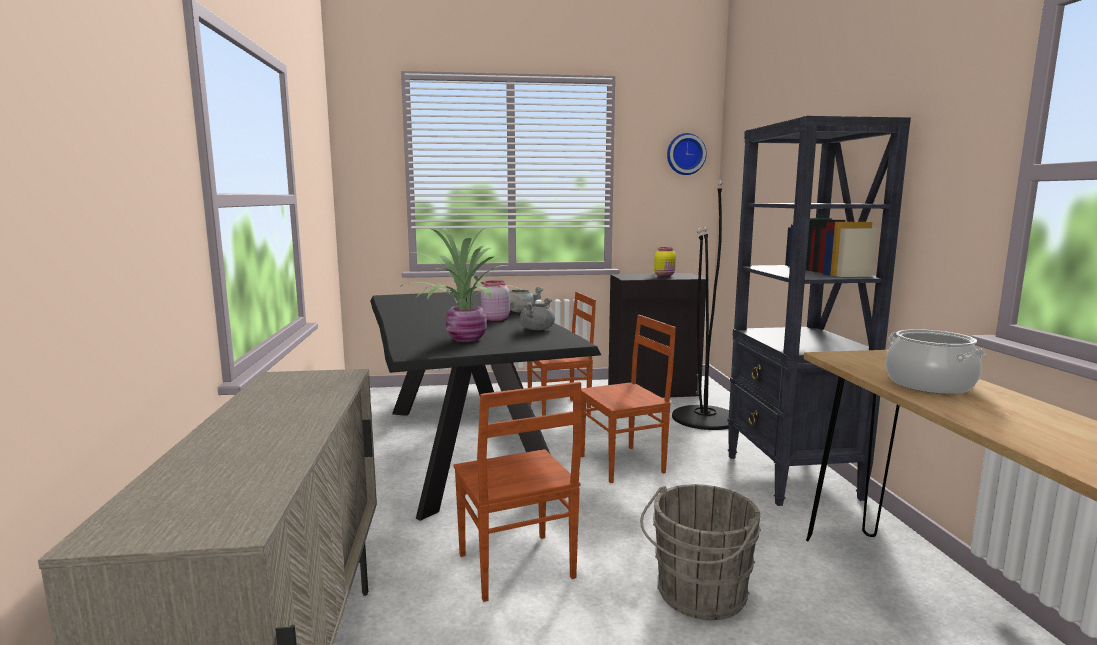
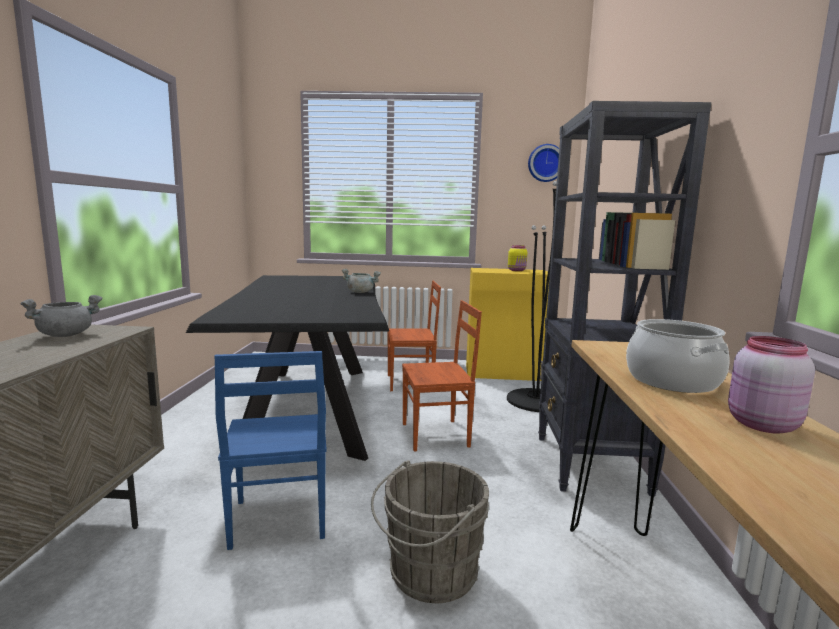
camera: 10 degrees right, 0 degrees up
(465, 339) = (279, 310): potted plant -> none
(494, 319) = (329, 296): pink jar -> pink jar (760, 424)
(515, 567) = (277, 520): brown chair -> blue chair
(537, 329) = (353, 306): grey cooking pot -> grey cooking pot (66, 335)
(654, 391) = (504, 373): black cabinet -> yellow cabinet

